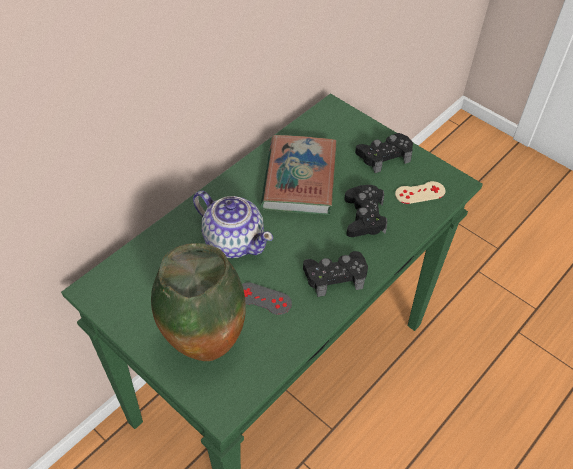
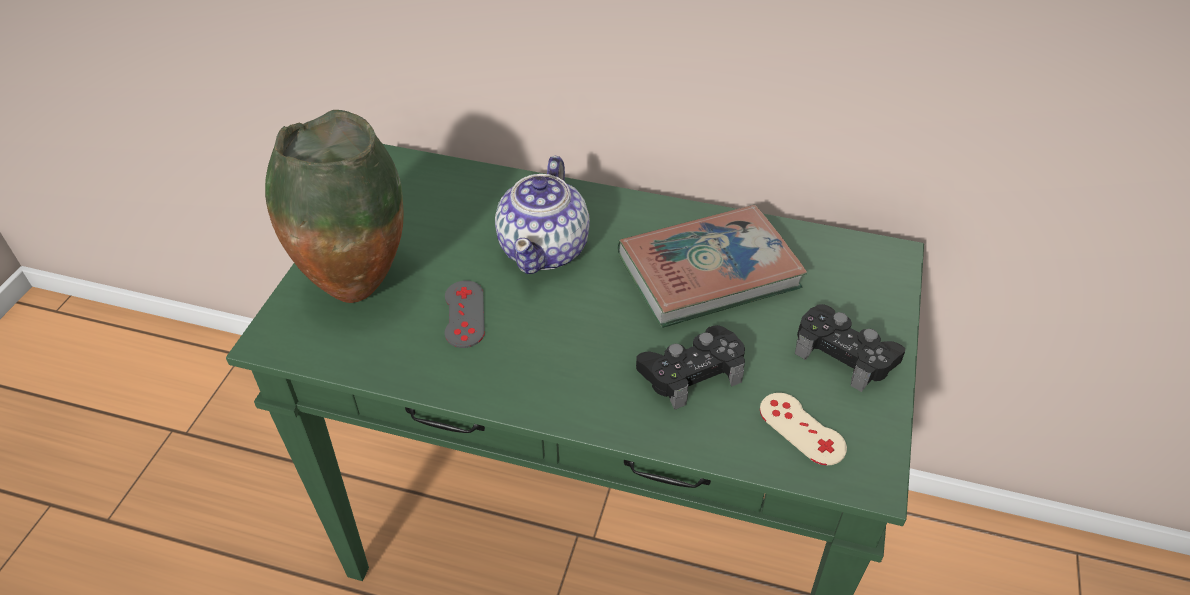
camera: 65 degrees right, 5 degrees down
(335, 276) = (549, 377): black game controller -> none

